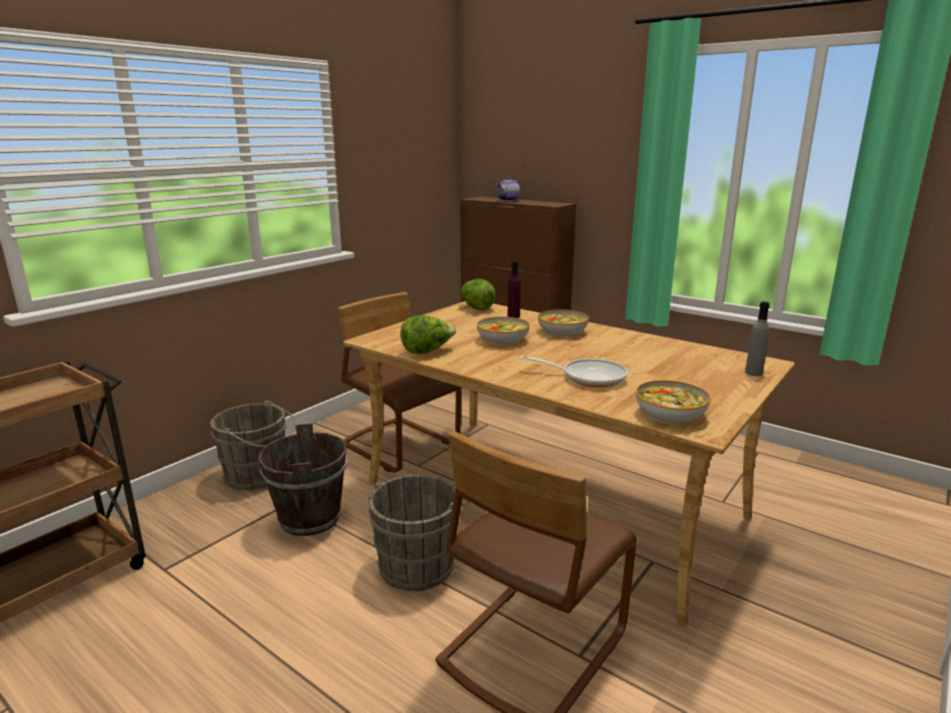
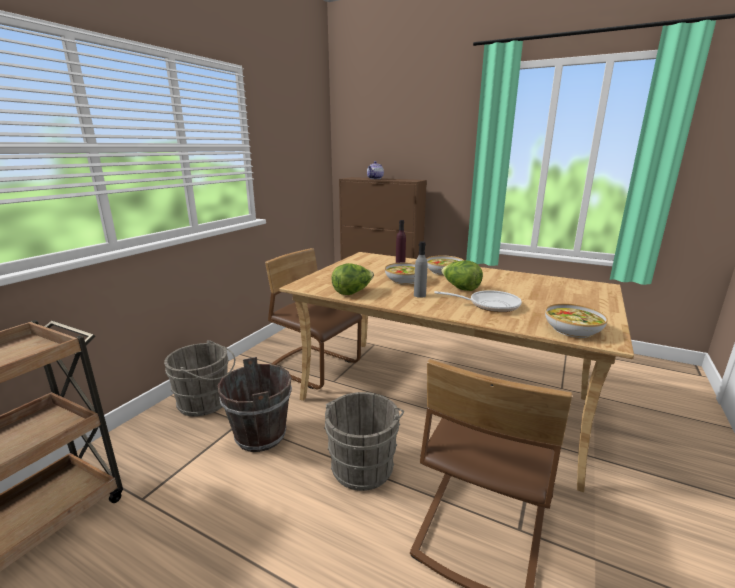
camera: 10 degrees left, 0 degrees up
(476, 308) = (368, 258): lettuce -> lettuce (460, 288)
(753, 373) = (601, 294): grey bottle -> grey bottle (419, 295)

